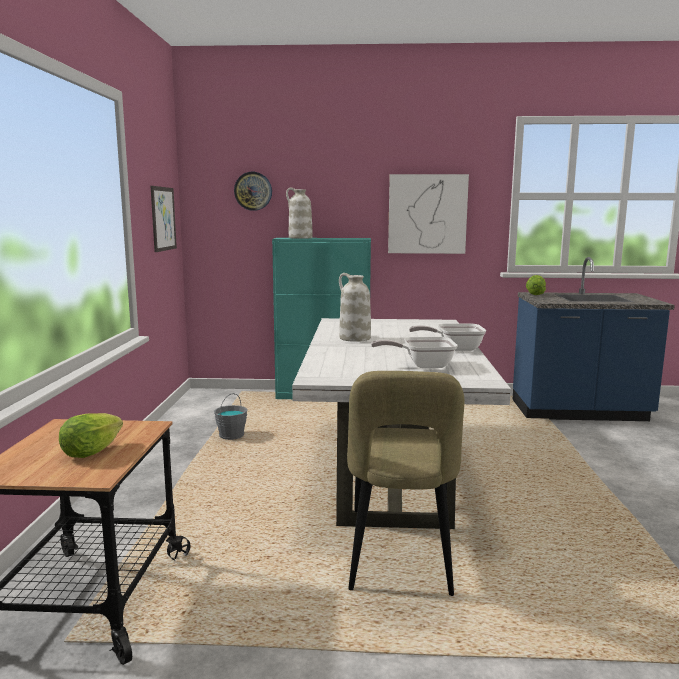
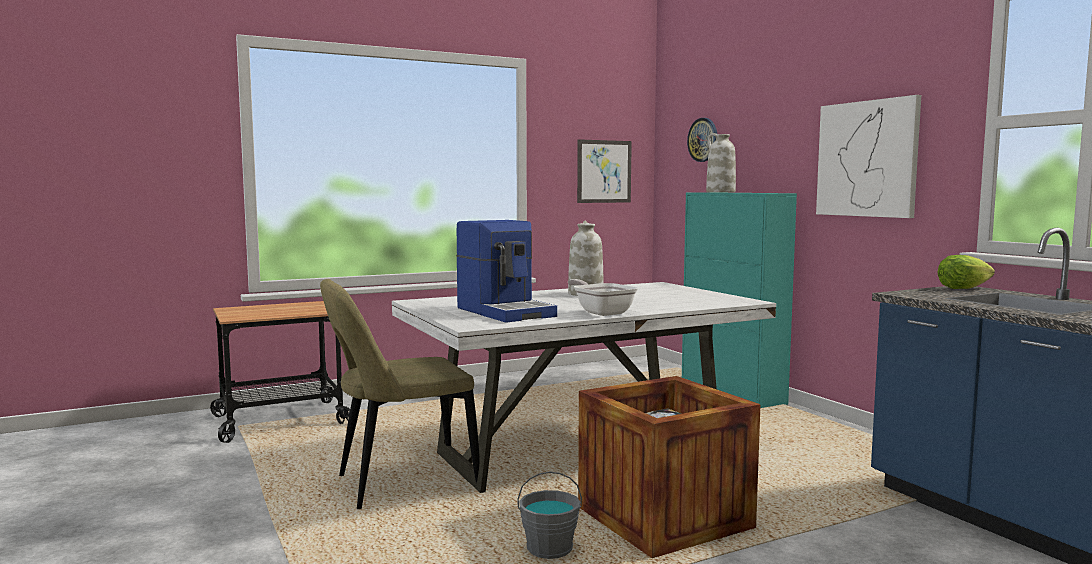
camera: 60 degrees right, 5 degrees down
(91, 452) = (271, 312): lettuce -> none
(231, 436) = (565, 389): grey bucket -> grey bucket (549, 550)
(422, 365) = (506, 312): frying pan -> coffee machine
(540, 481) = (664, 519): none -> crate

